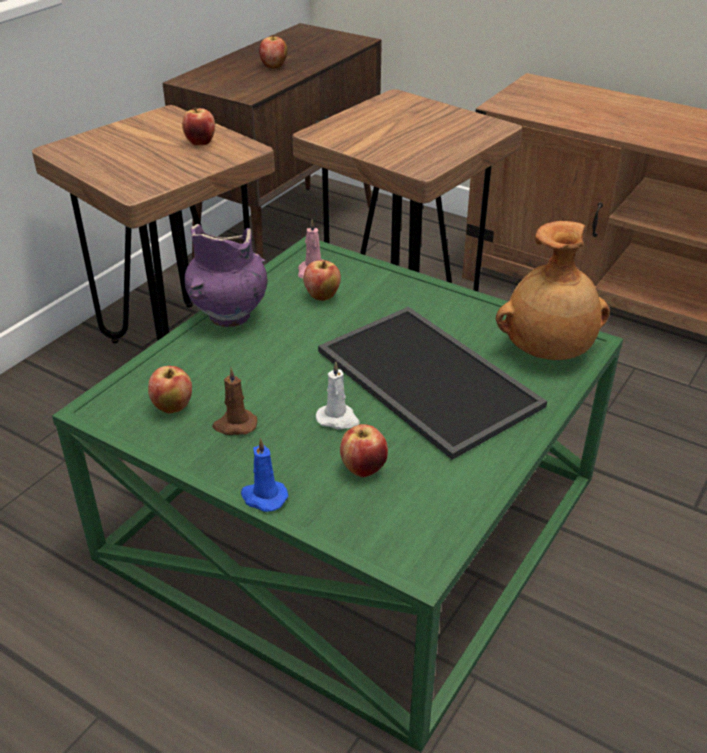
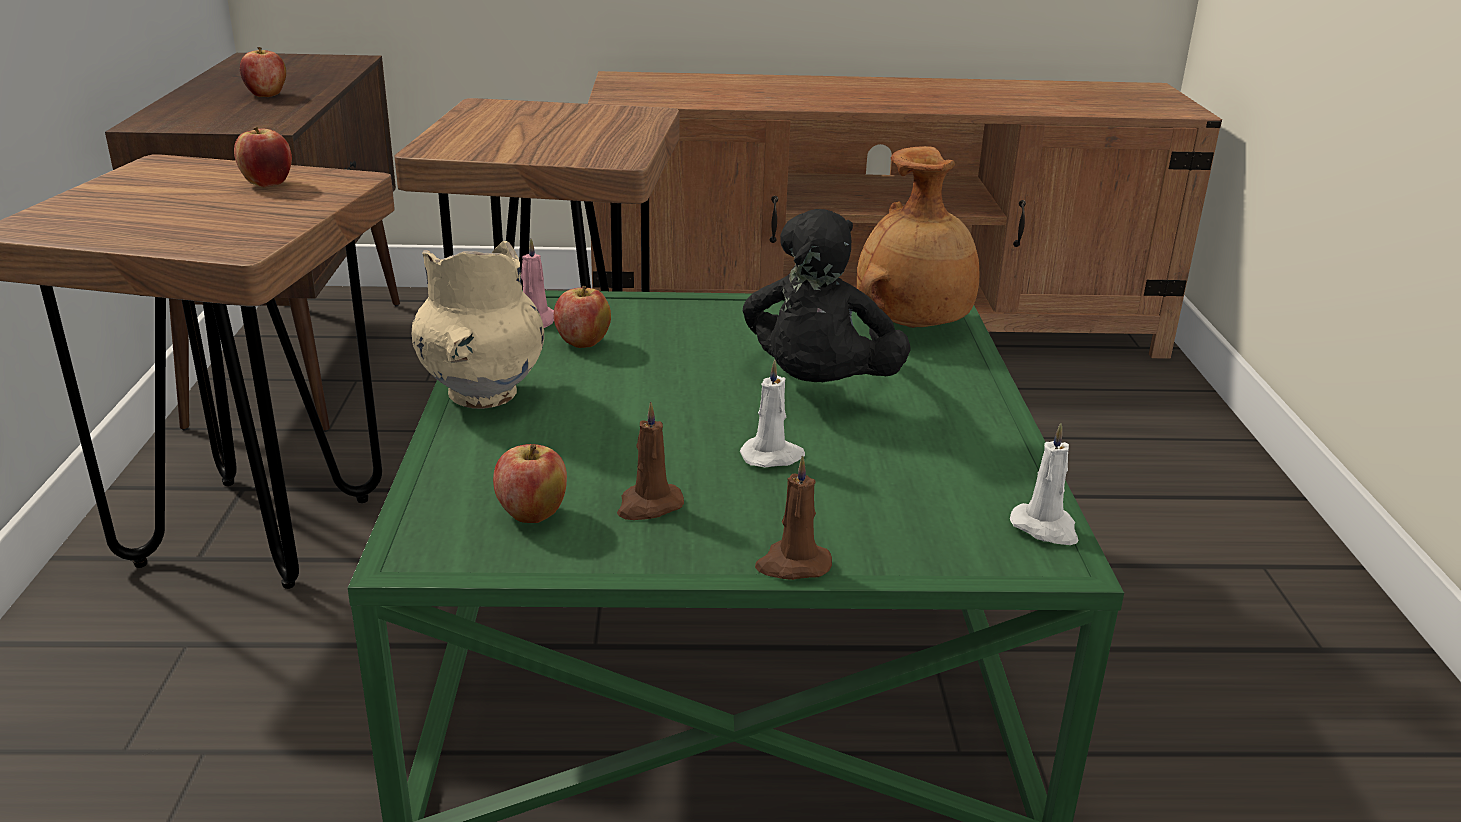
camera: 35 degrees left, 10 degrees down
(230, 315) = (483, 393): purple vase -> beige vase
(263, 497) = (792, 565): blue candle -> brown candle
(363, 468) = (870, 493): apple -> none
(423, 378) = (818, 387): tray -> black plush toy
(439, 540) = (1045, 528): none -> white candle

